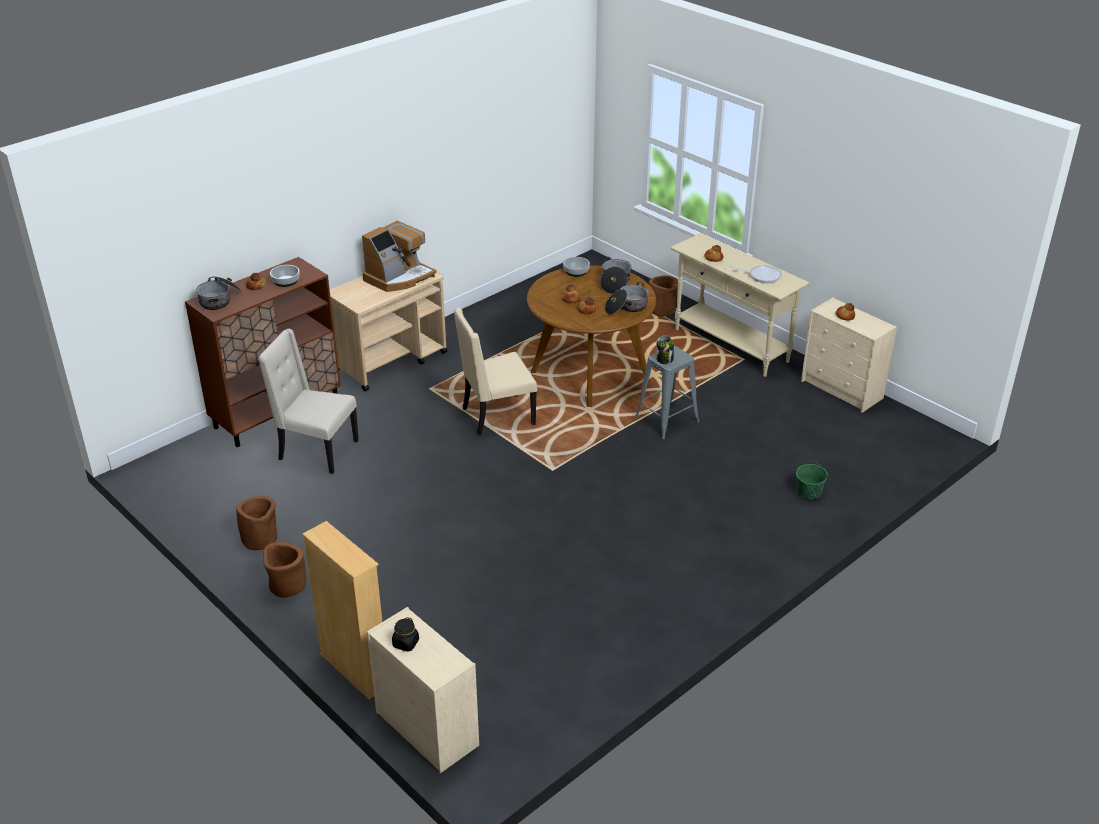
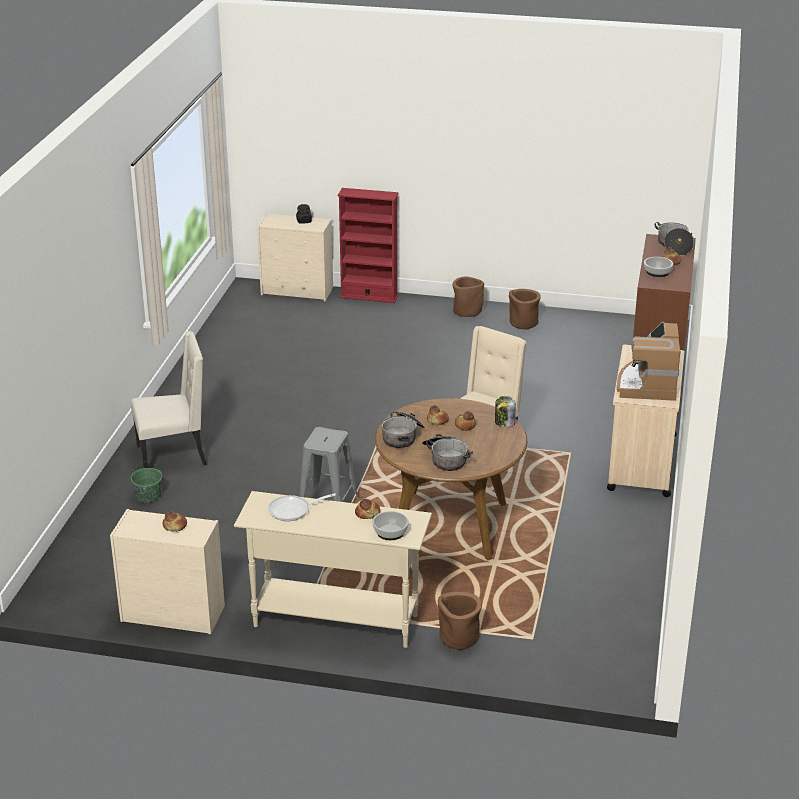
camera: 145 degrees right, 5 degrees down
(316, 451) = (578, 378): beige chair -> beige chair (173, 456)
(355, 670) = (369, 296): beige bookcase -> red bookcase
(576, 272) = (500, 456): bowl -> bowl (390, 532)
(664, 359) = (328, 433): jar -> jar (504, 423)

